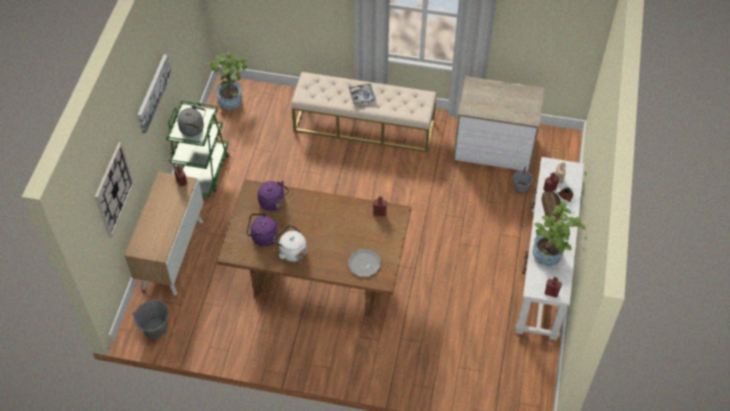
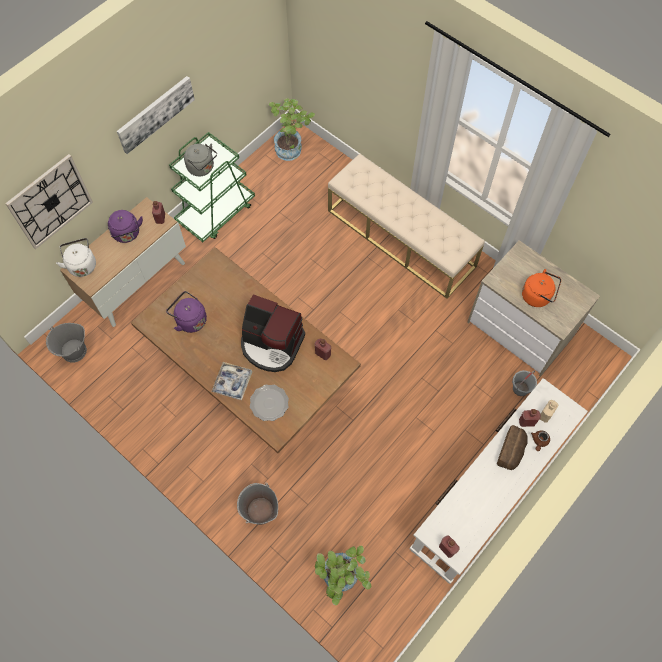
camera: 30 degrees right, 10 degrees up
(273, 203) = (224, 287): purple kettle -> purple kettle (127, 234)
(291, 251) = (207, 350): white kettle -> white kettle (82, 264)
(337, 224) = (271, 344): none -> coffee machine
(362, 96) = (402, 209): tray -> tray (232, 382)
(389, 365) = (260, 511): none -> grey bucket
(503, 106) = (538, 296): none -> orange kettle
(550, 257) = (473, 504): potted plant -> potted plant (341, 580)

